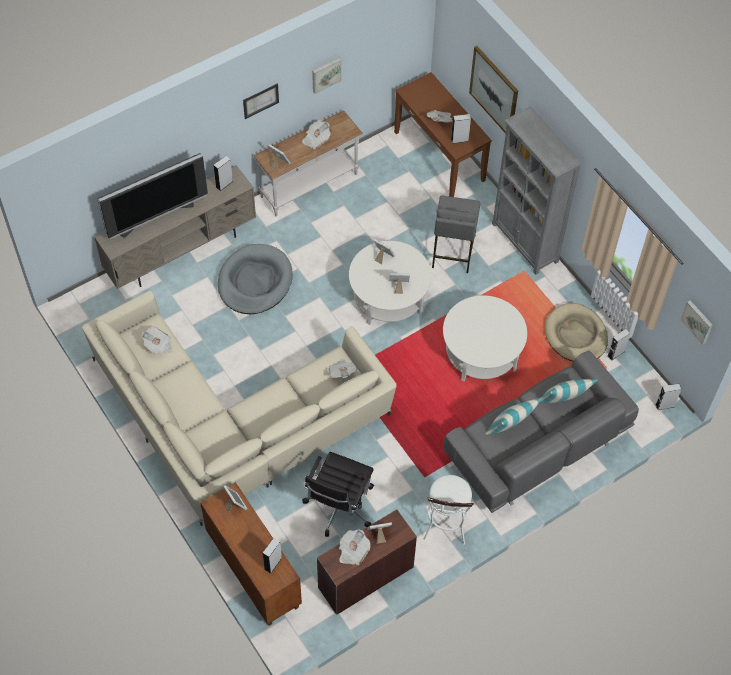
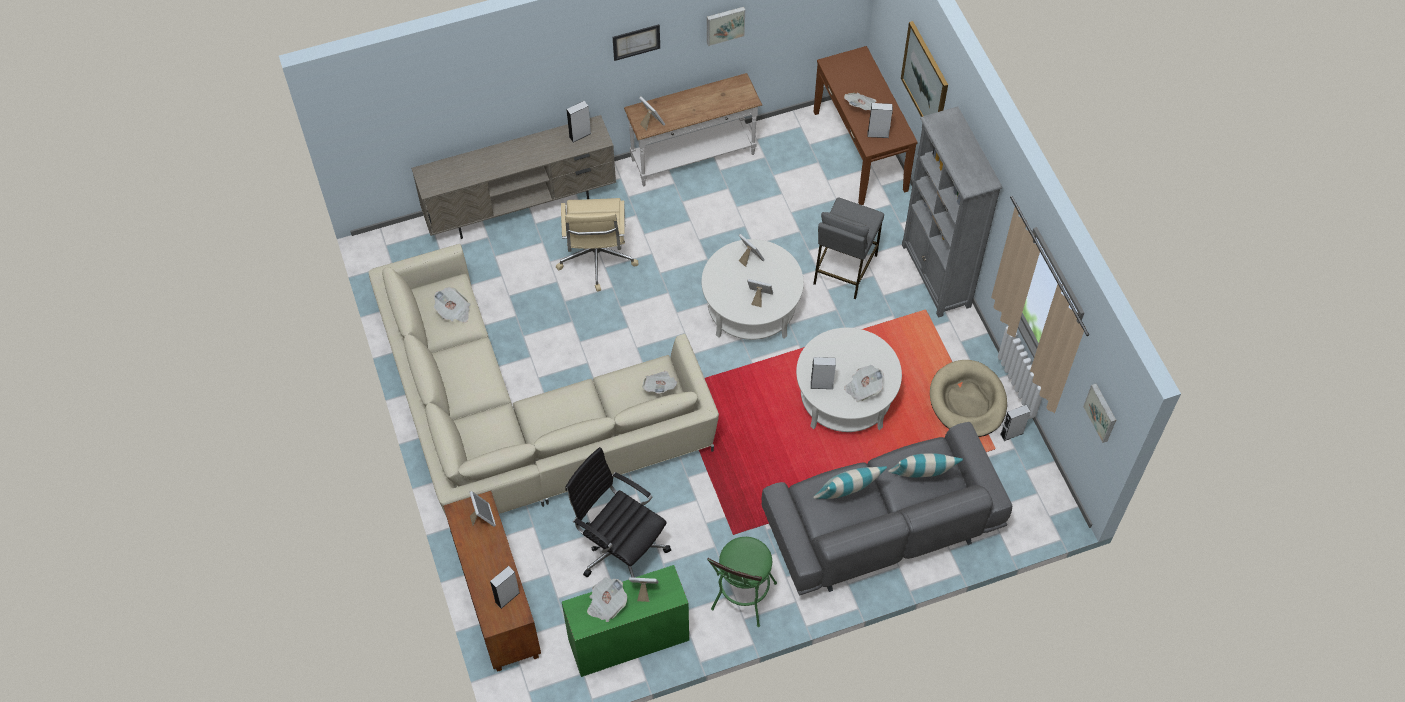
camera: 15 degrees right, 0 degrees up
(156, 216) = (489, 158): television -> none
(255, 281) = (596, 259): grey dog bed -> beige office chair
(316, 139) = (704, 102): newspaper -> newspaper (863, 388)
(339, 507) = (620, 548): black office chair -> black office chair turned 90 degrees clockwise
(365, 577) = (628, 639): brown desk -> green desk
(446, 527) = (742, 601): white stool -> green stool
(664, 405) = (1055, 510): grey speaker -> grey speaker (821, 385)

